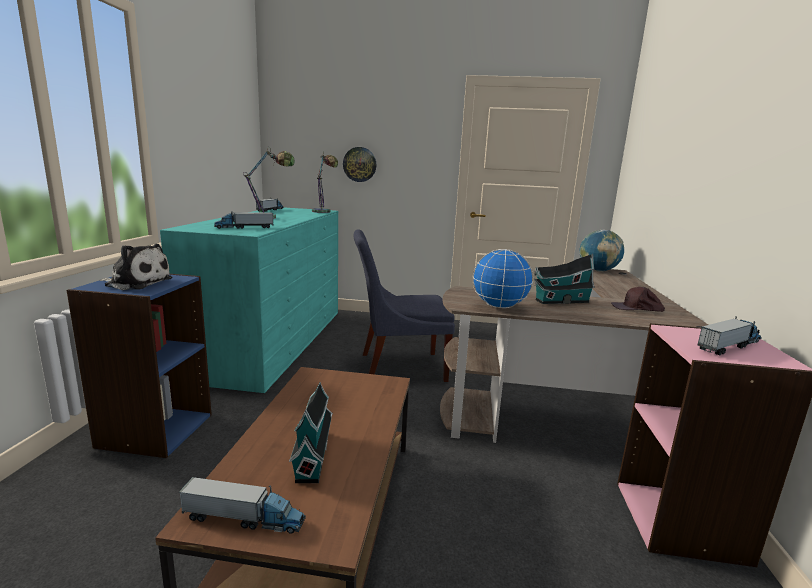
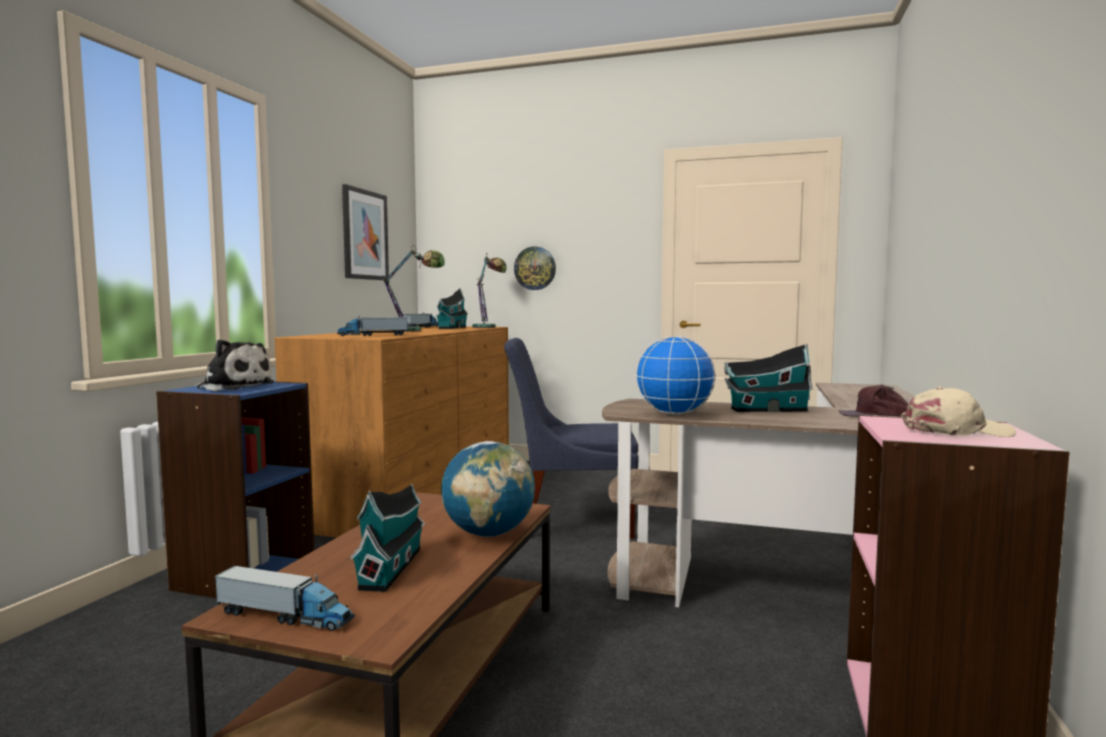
camera: 10 degrees right, 10 degrees down
(222, 132) = (365, 235): none -> picture
(273, 341) = (415, 491): turquoise dresser -> brown dresser
(296, 212) = (451, 328): none -> toy house
(598, 270) = (851, 385): globe -> globe (488, 534)
(729, 346) = (956, 431): toy truck -> beige cap

